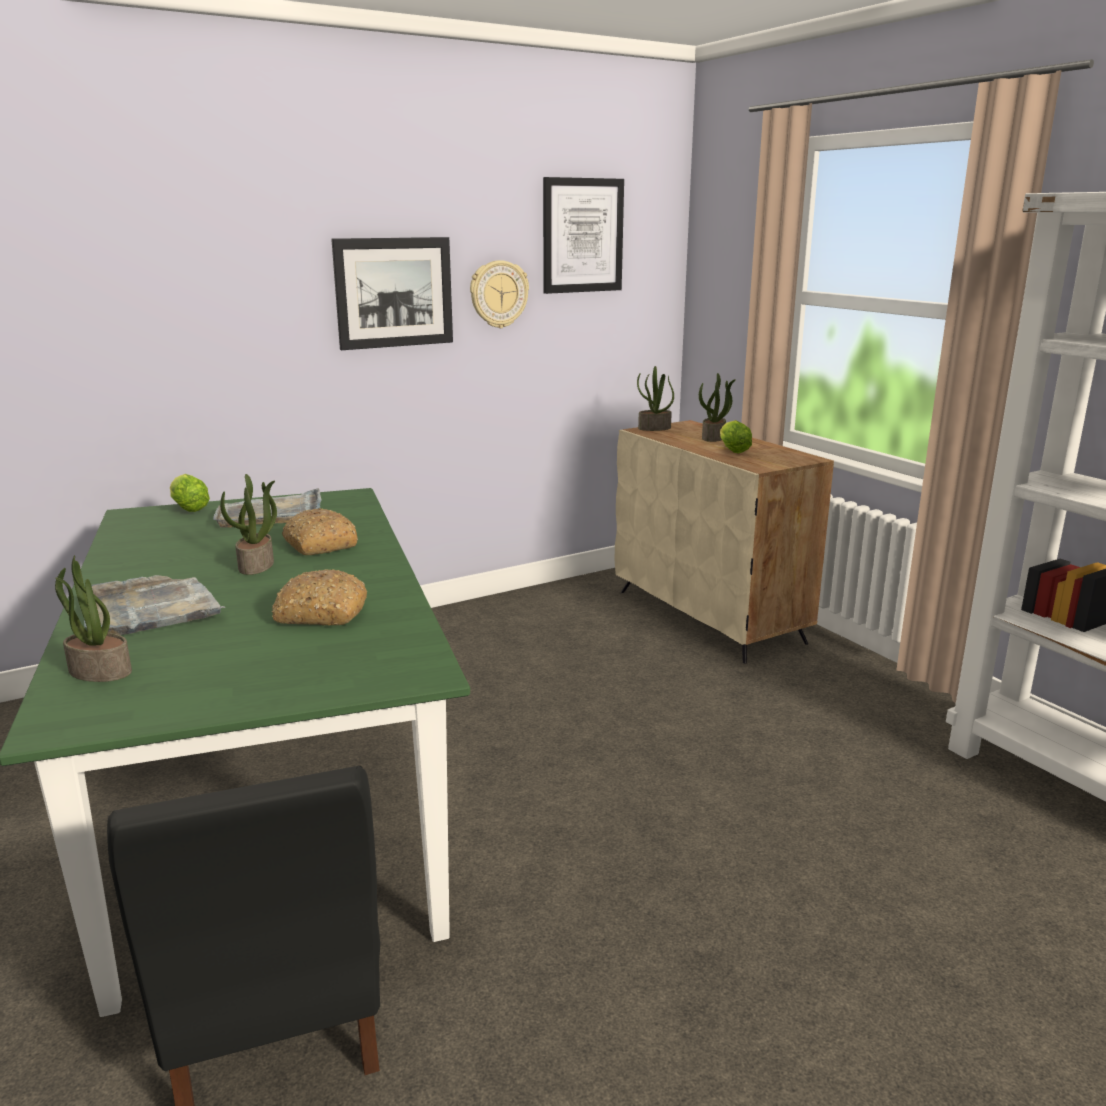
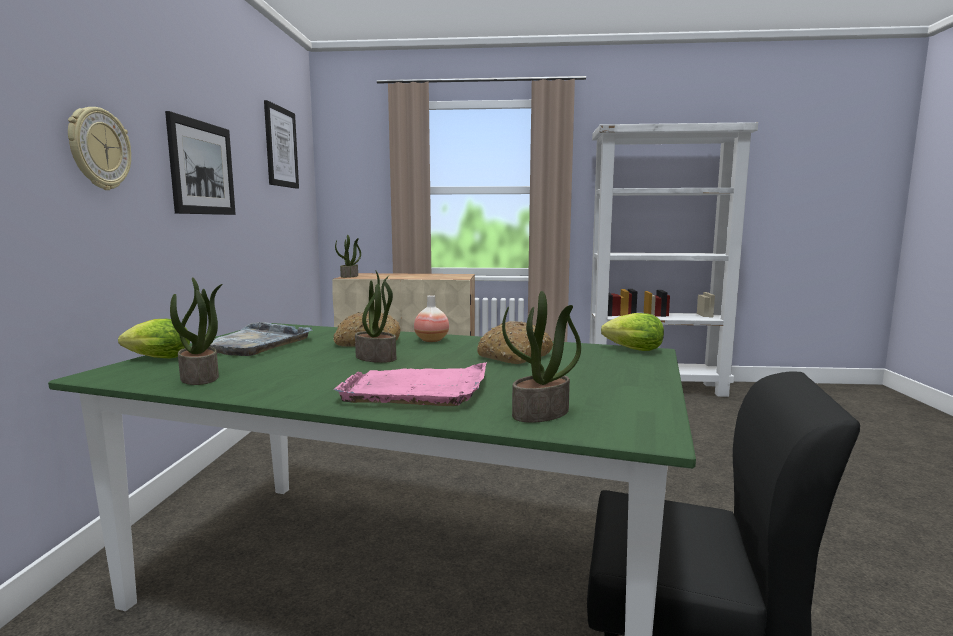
camera: 55 degrees left, 10 degrees down
(151, 610) = (417, 389): grey tray -> pink tray
(360, 563) = (431, 340): none -> vase
(498, 294) = (251, 181): wall clock -> wall clock (99, 149)
(713, 438) = (394, 275): potted plant -> potted plant (200, 378)
(732, 450) = (423, 276): lettuce -> lettuce (630, 349)

